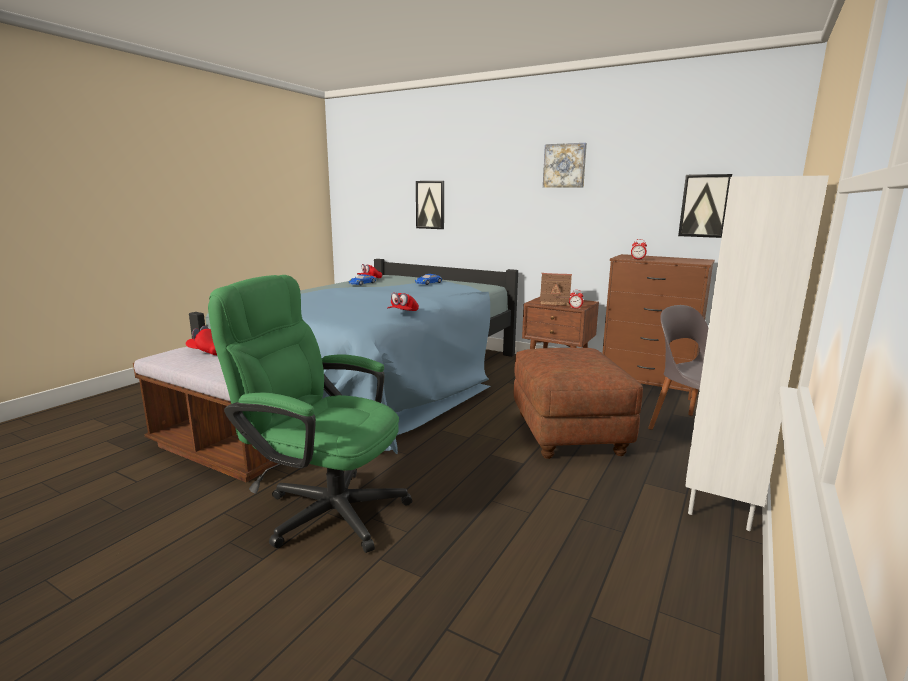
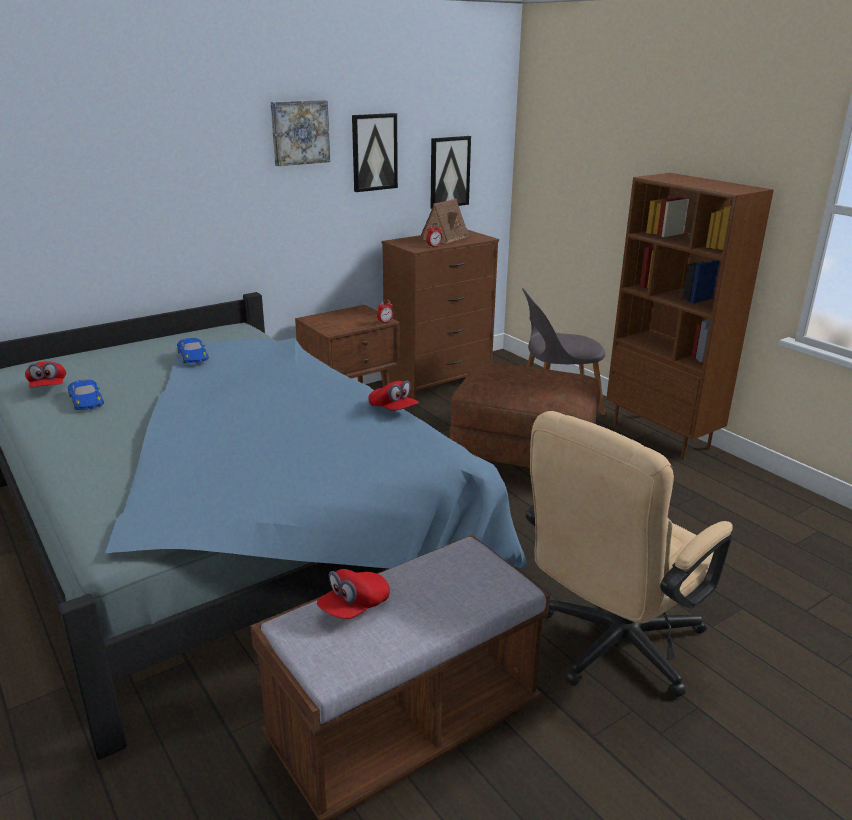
camera: 65 degrees left, 10 degrees up
(323, 508) = (611, 649): green office chair -> beige office chair
(430, 205) = (70, 215): picture -> picture (374, 152)
(557, 303) = (348, 322): toy house -> toy house (446, 238)
(723, 495) = (661, 436): white bookcase -> brown bookcase

